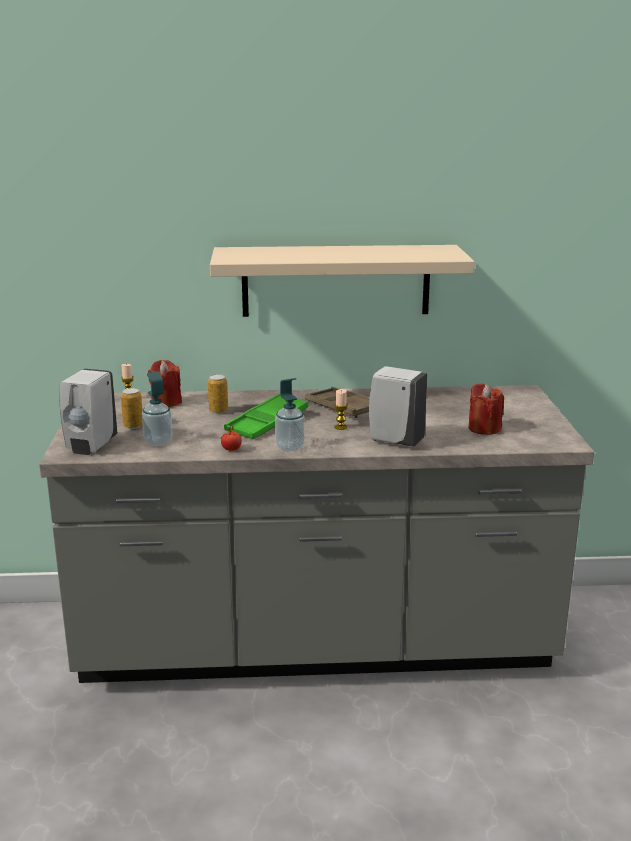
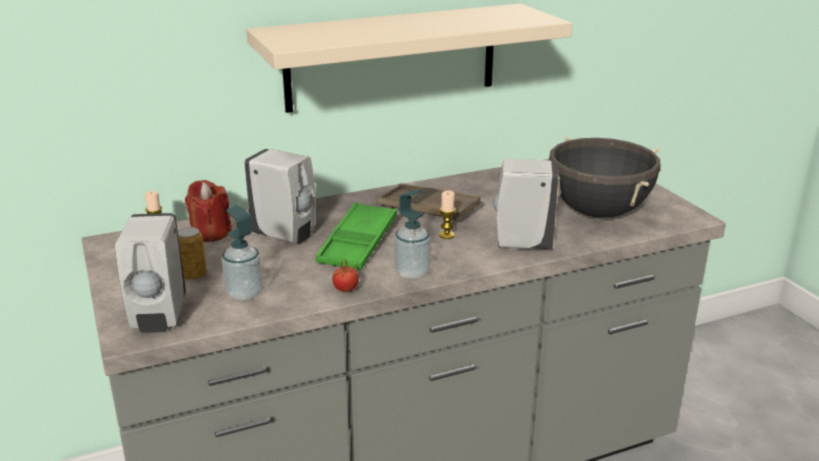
camera: 20 degrees left, 5 degrees up
(218, 411) = (286, 236): can -> white soap dispenser
(484, 428) = (598, 212): red candle -> black cooking pot

